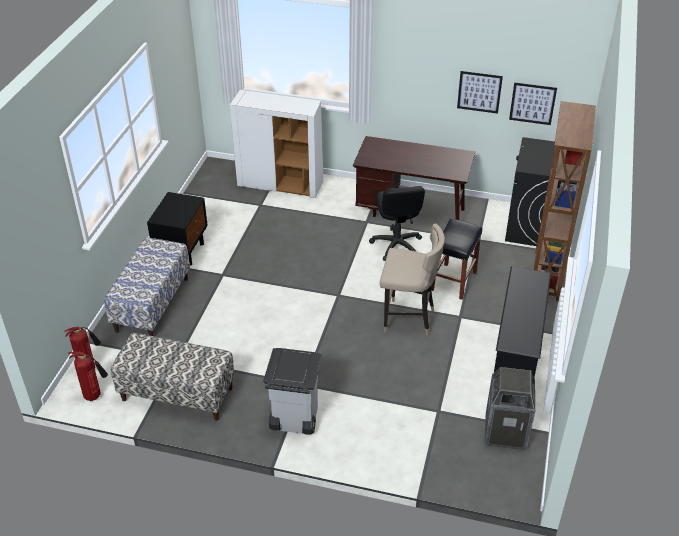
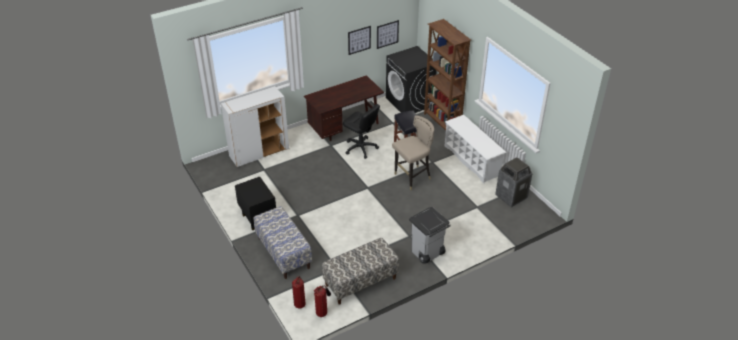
camera: 45 degrees left, 0 degrees up
(517, 349) = (472, 160): black shoe rack -> white shoe rack

